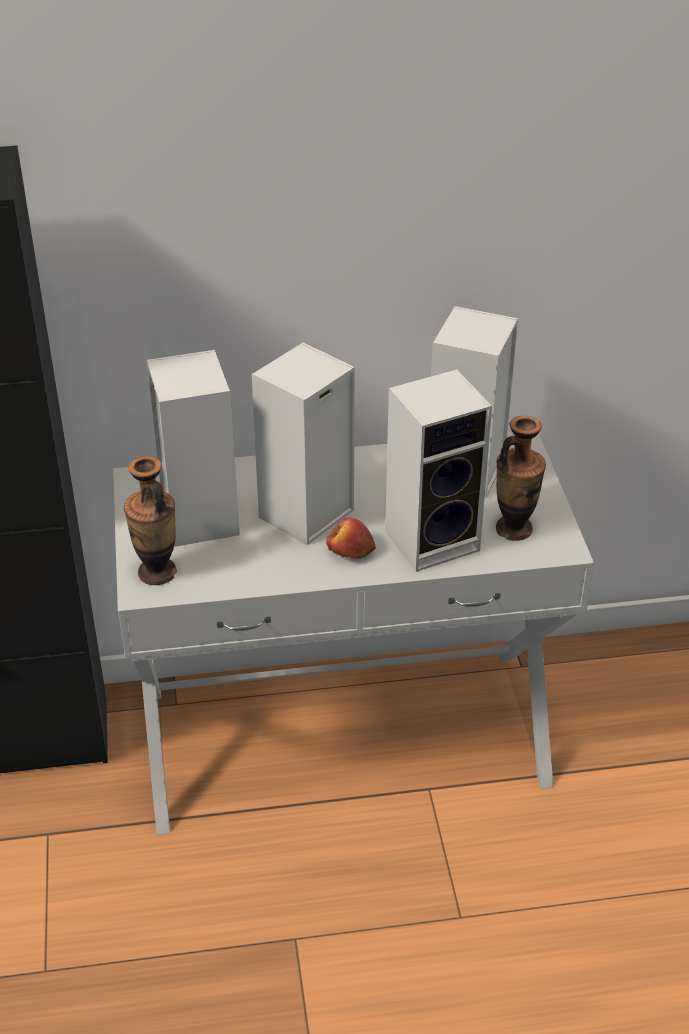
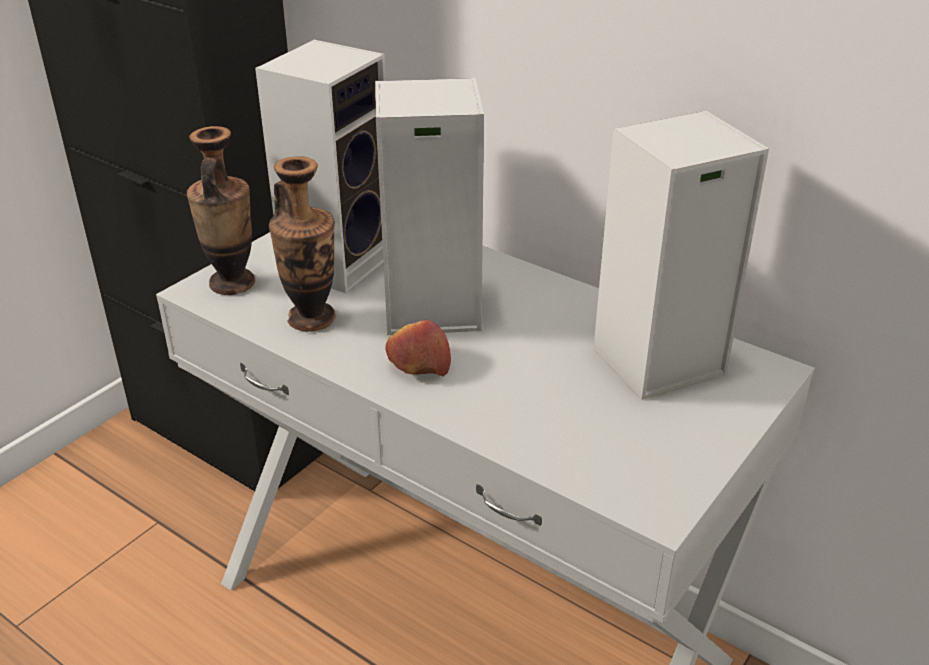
camera: 45 degrees right, 5 degrees down
(434, 539) = (518, 404): speaker -> none
(514, 529) = (626, 450): vase -> vase (311, 319)

